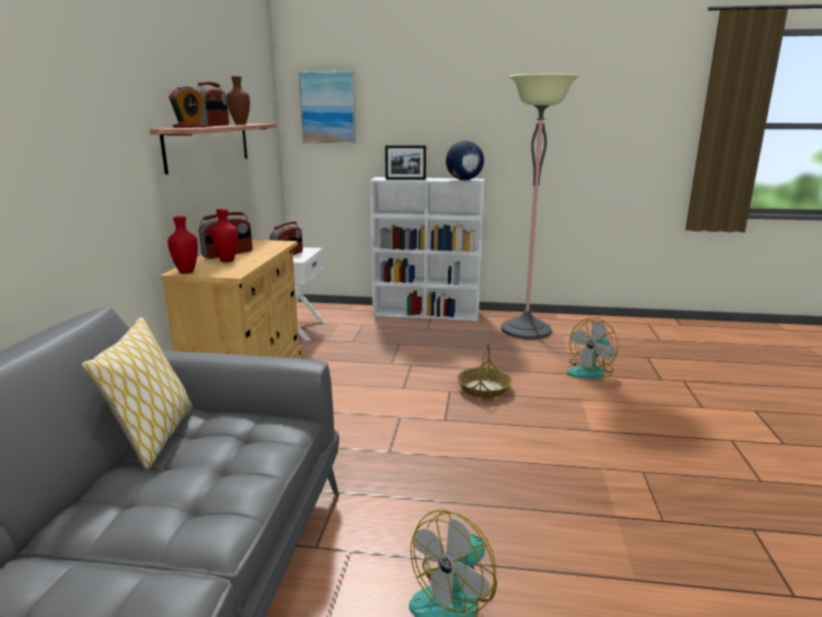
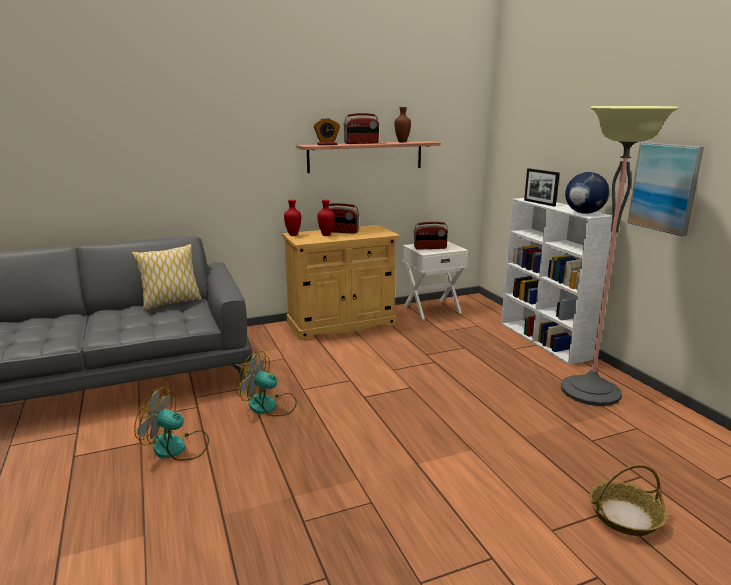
camera: 60 degrees right, 0 degrees up
(328, 107) = (517, 129): picture -> picture (664, 187)
(484, 388) = (433, 399): basket -> basket (625, 516)
(590, 371) = (544, 444): fan -> fan (269, 406)

